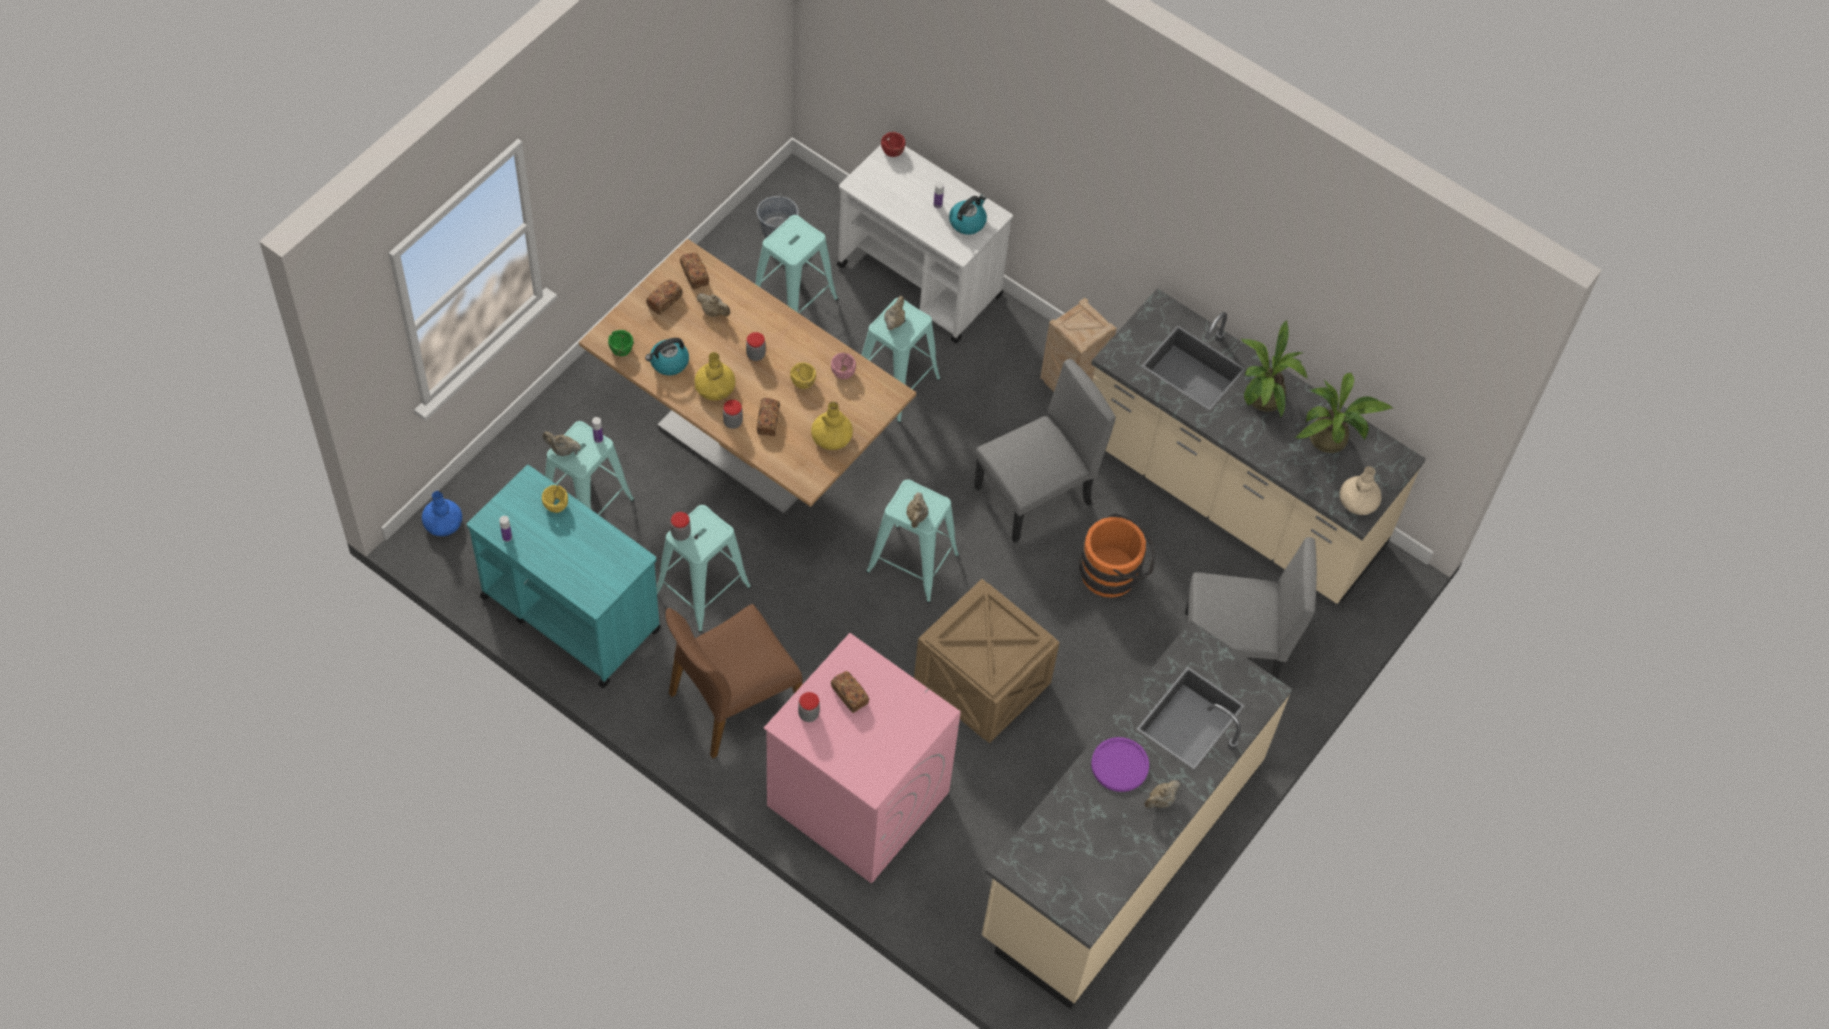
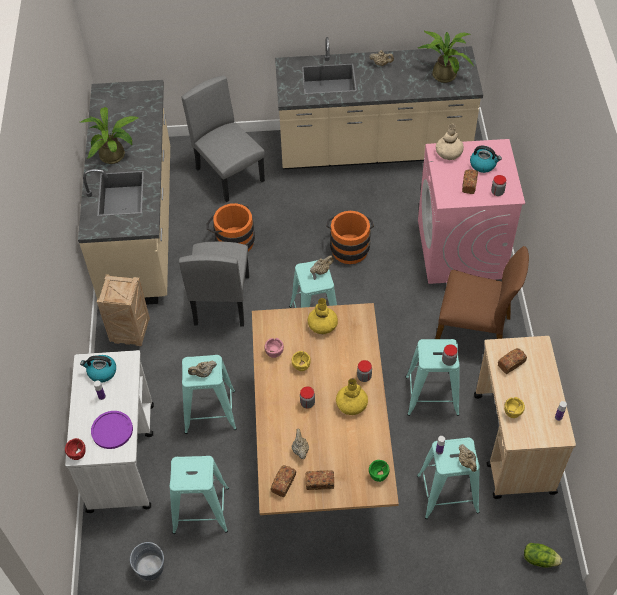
camera: 125 degrees left, 5 degrees down
(443, 523) = (539, 559): blue vase -> lettuce
(570, 612) = (513, 444): turquoise cart -> beige cart
(668, 363) = (360, 442): kettle -> kettle (483, 165)
(768, 421) = (345, 361): bread -> bread (511, 363)
(983, 683) = (349, 246): crate -> orange bucket
(1033, 496) = (221, 300): grey chair -> grey chair turned 105 degrees counterclockwise
(1119, 765) = (381, 85): purple plate -> purple plate (112, 430)
(1333, 440) = (114, 118): potted plant -> potted plant (442, 73)
(1358, 501) = (143, 91): beige vase -> beige vase (448, 153)

